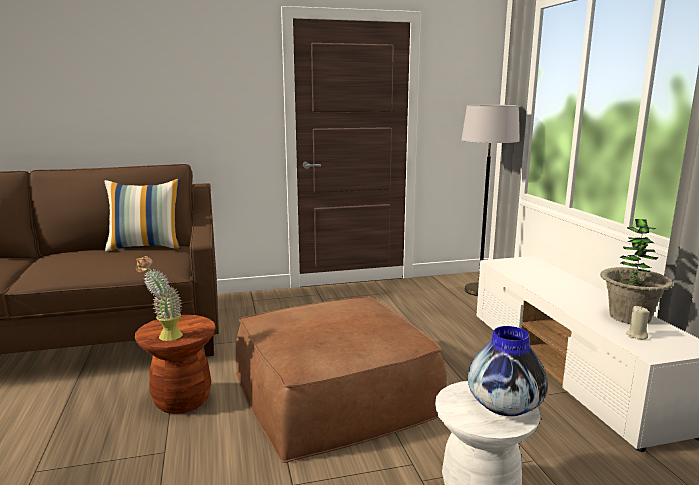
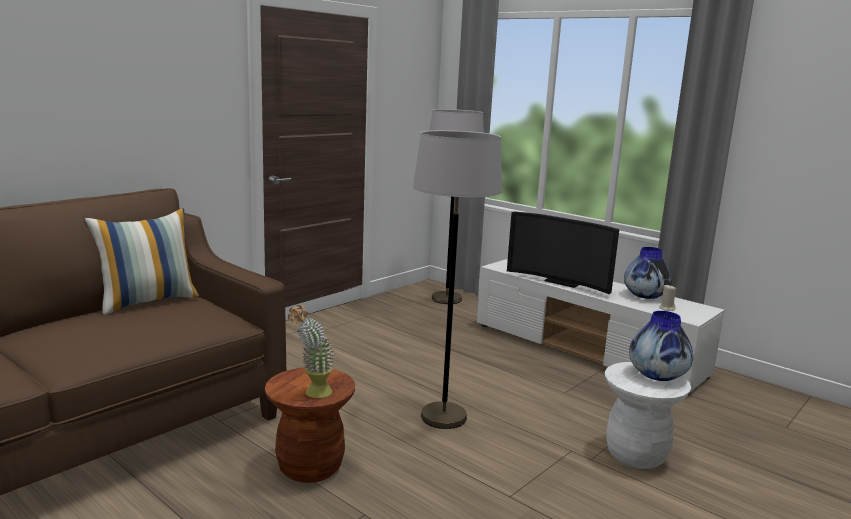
camera: 35 degrees left, 0 degrees up
(334, 392) = (443, 417): brown ottoman -> grey floor lamp
(545, 286) = (562, 282): none -> television
(629, 317) = (645, 296): potted plant -> vase

